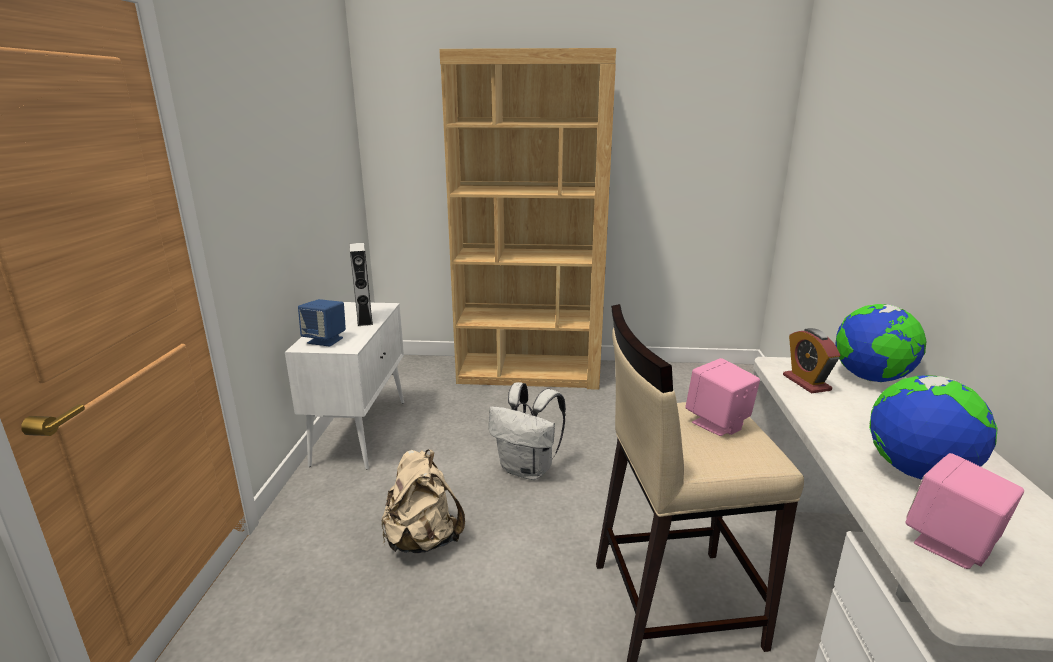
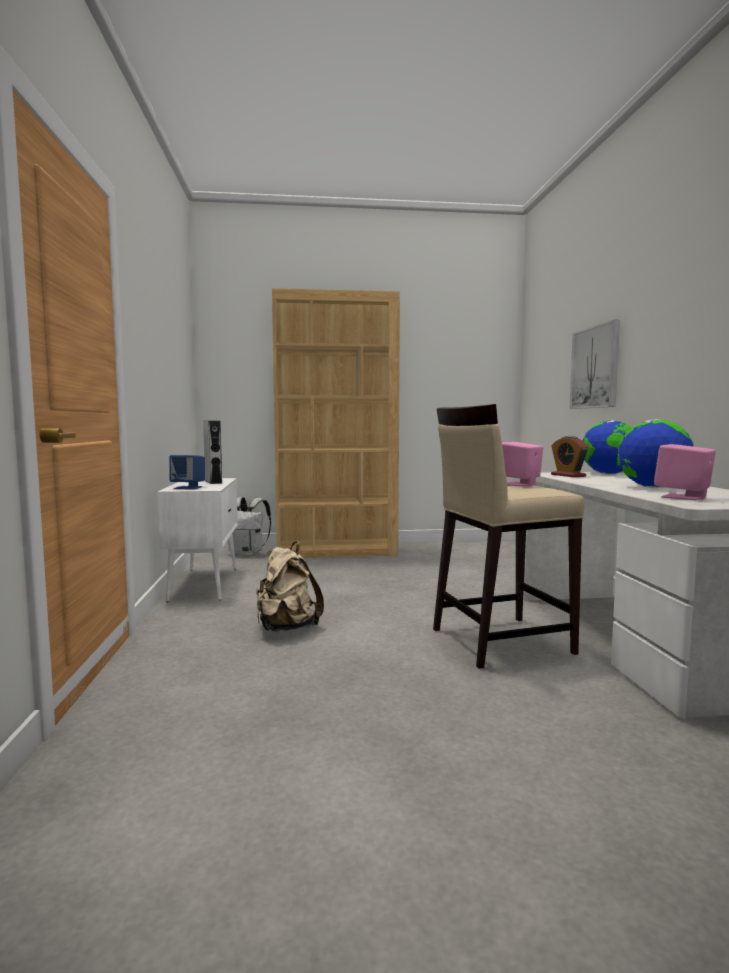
camera: 10 degrees left, 15 degrees down
(528, 469) = (358, 593): white backpack -> white backpack (247, 553)
(887, 193) = (595, 367): none -> picture

